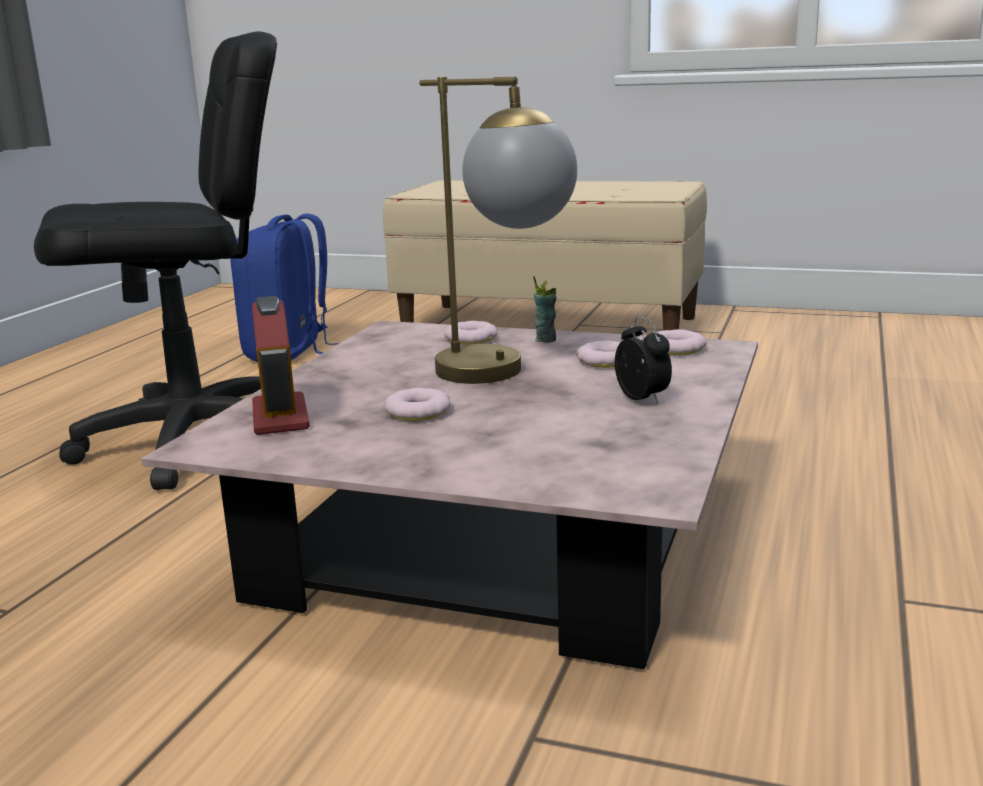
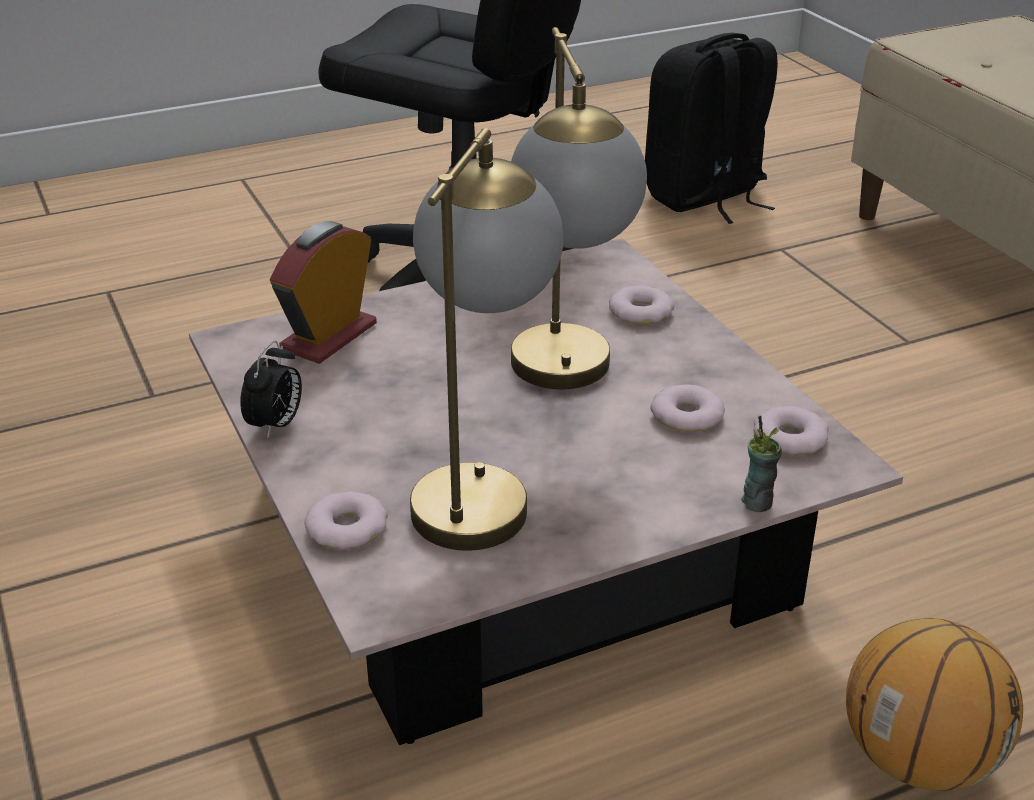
camera: 45 degrees right, 15 degrees up
(290, 353) = (705, 197): blue backpack -> black backpack
(418, 412) = (418, 391): donut -> donut (347, 528)
(545, 339) = (701, 350): cup -> cup (757, 502)
(572, 428) = (480, 487): none -> table lamp
(643, 399) = (606, 489): alarm clock -> alarm clock (276, 425)
(878, 509) = (919, 759): none -> basketball

